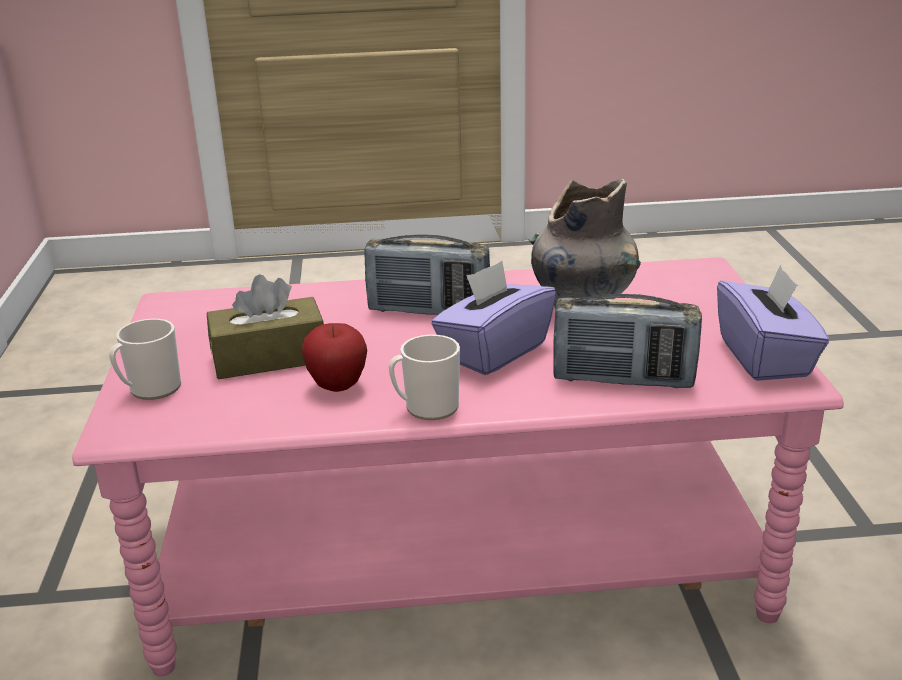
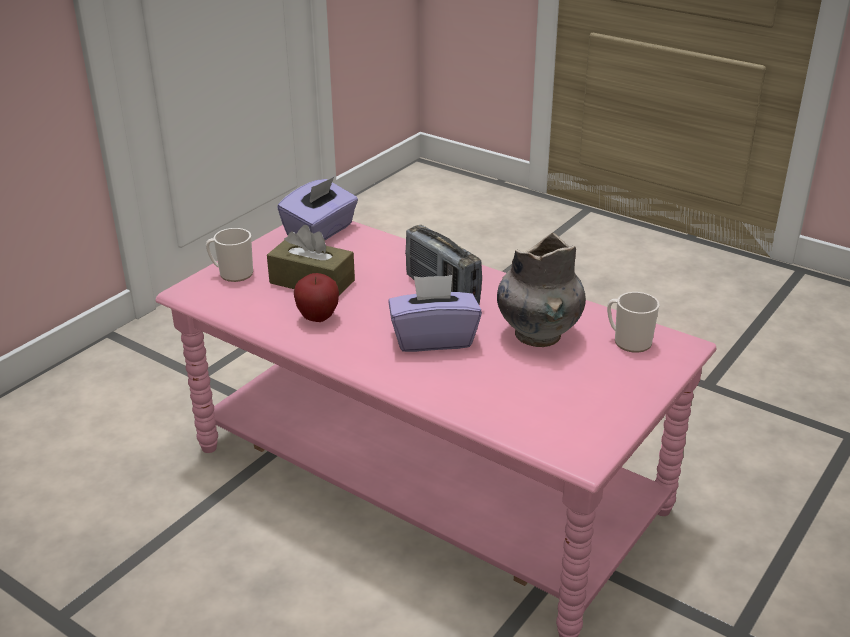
camera: 40 degrees right, 5 degrees up
(426, 408) = (340, 355): mug -> mug (628, 341)
(623, 379) = (476, 396): radio -> none
(765, 357) = (594, 431): purple tissue box -> purple tissue box (320, 231)

